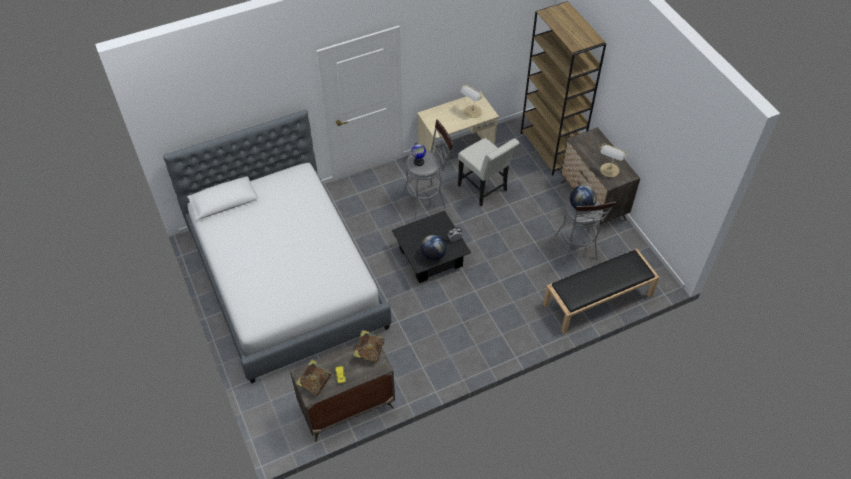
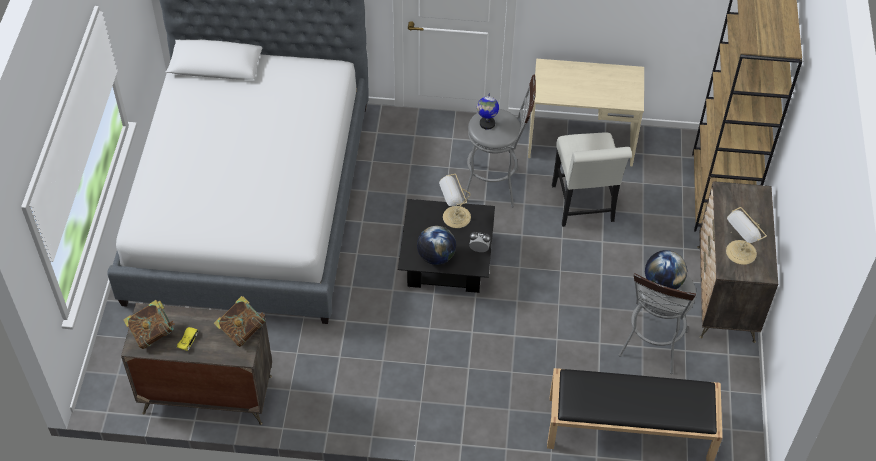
camera: 30 degrees right, 0 degrees up
(472, 112) = (610, 89): table lamp -> table lamp (455, 217)

